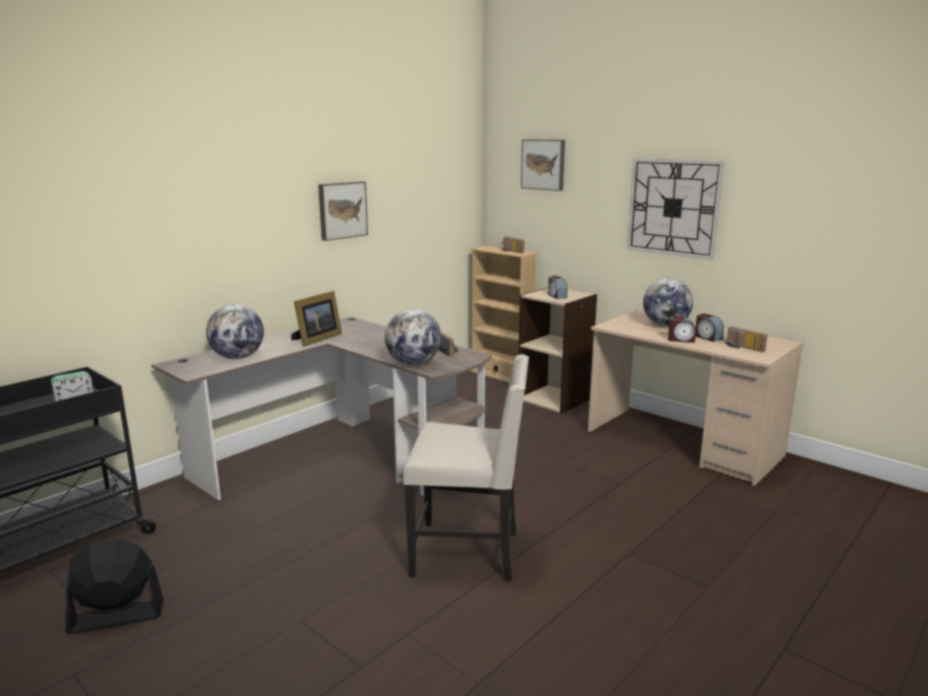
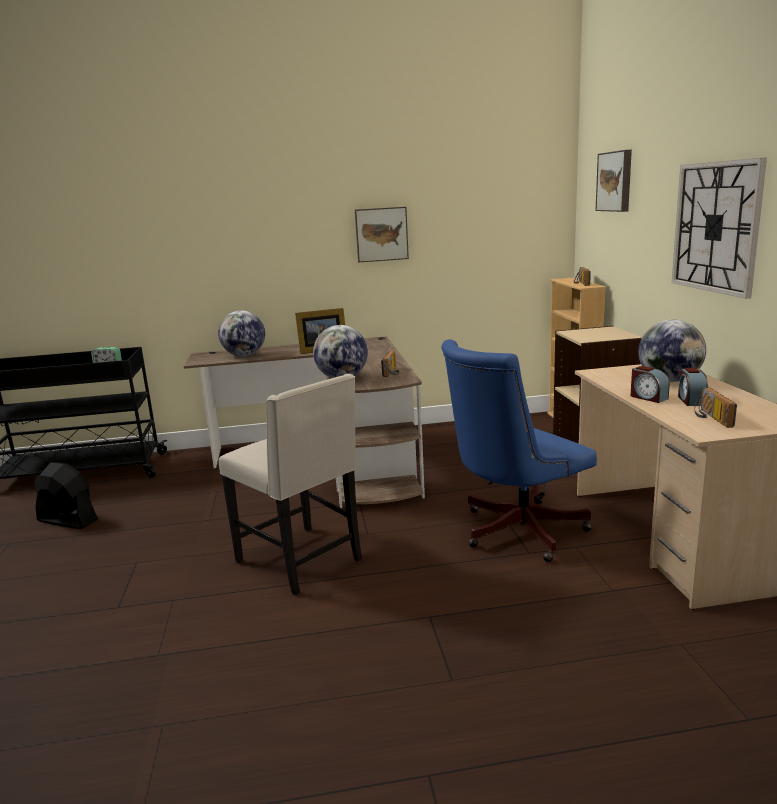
camera: 40 degrees right, 0 degrees up
(556, 296) = (591, 335): alarm clock -> none
(589, 471) = (514, 532): none -> blue office chair

